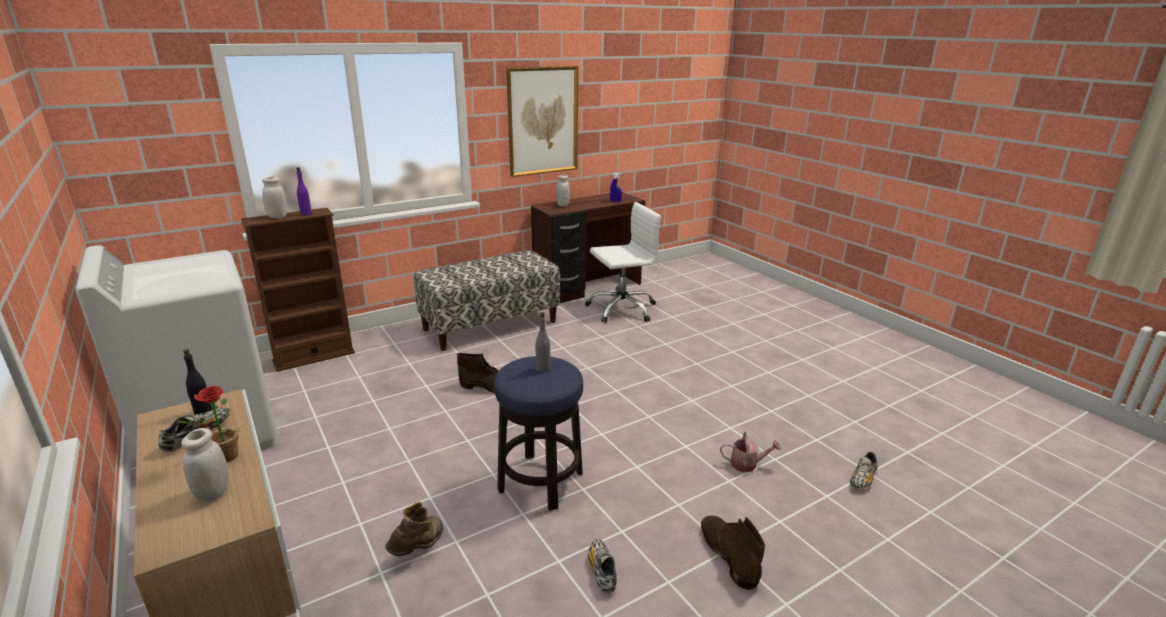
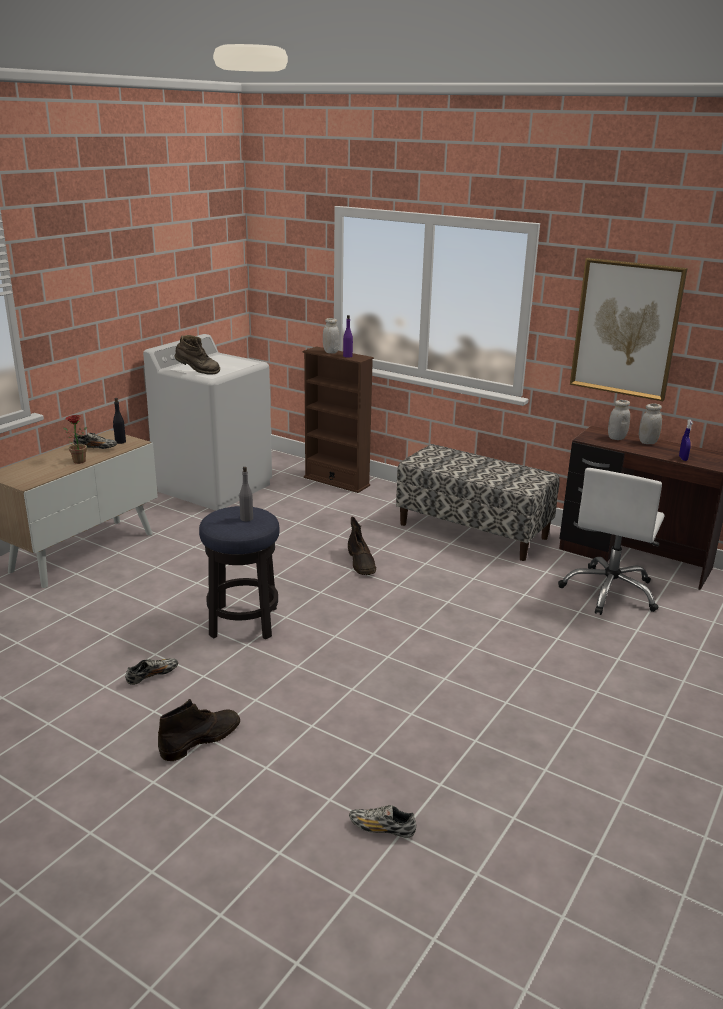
camera: 65 degrees right, 0 degrees up
(213, 493) = (45, 469): white jar -> white jar (648, 442)
(419, 548) = (142, 595): brown boot -> brown boot (197, 372)
(621, 309) = (610, 592): white office chair -> white office chair turned 75 degrees clockwise
(747, 464) = (348, 734): watering can -> none

